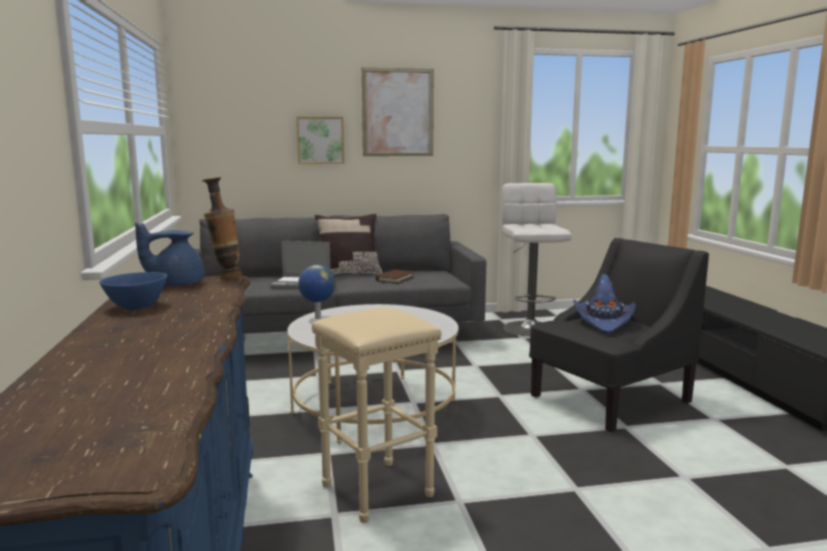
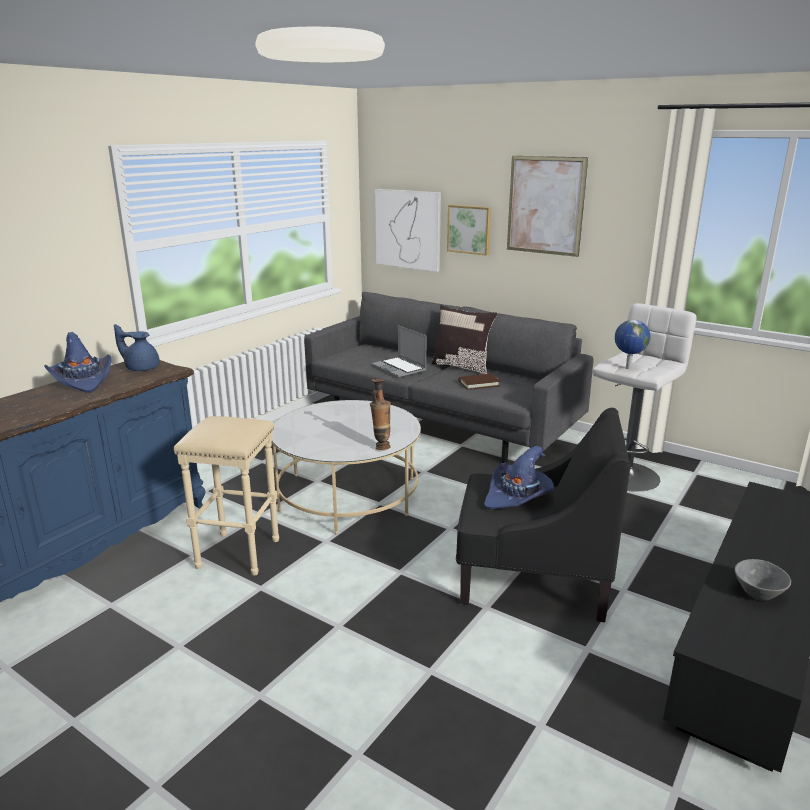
camera: 45 degrees right, 10 degrees up
(135, 306) = (83, 381): blue bowl -> blue hat
(225, 277) = (175, 369): vase -> vase (381, 446)
(244, 146) = (408, 229): none -> picture
(317, 318) = (329, 407): globe -> globe (627, 368)
(786, 327) = (756, 593): none -> grey bowl

